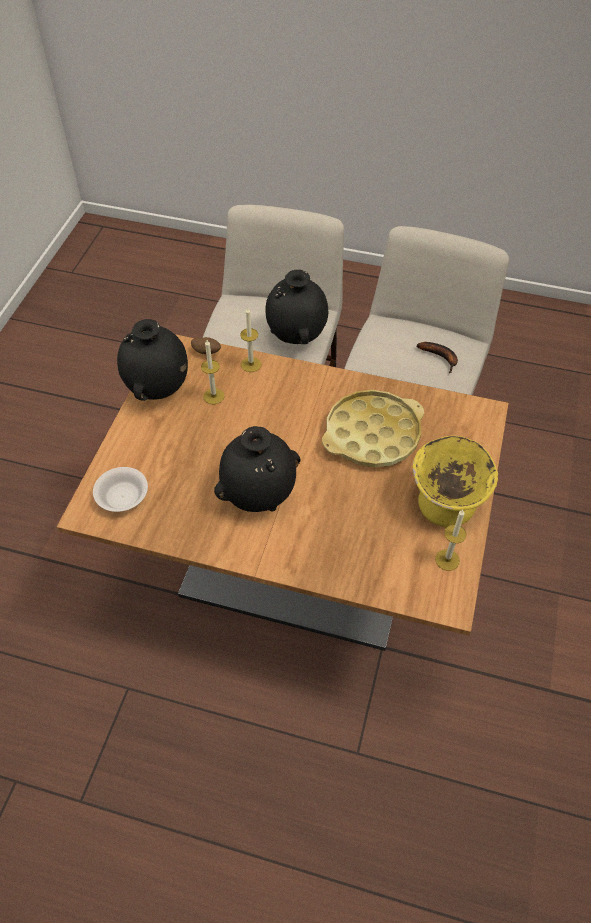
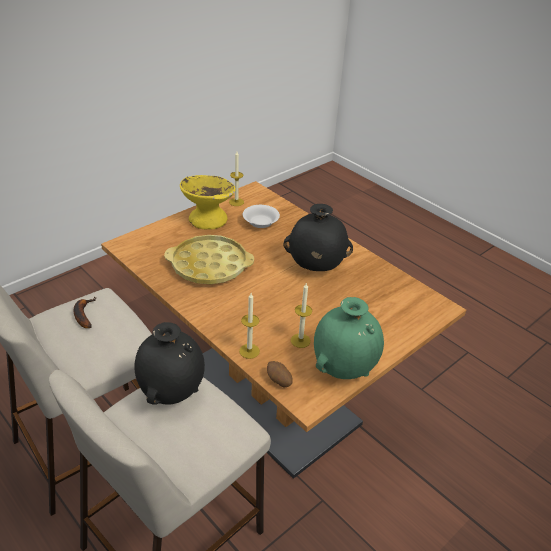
camera: 150 degrees left, 15 degrees down
(122, 498) = (411, 305): white bowl -> white bowl (261, 223)
(158, 389) = (344, 368): black vase -> green vase

